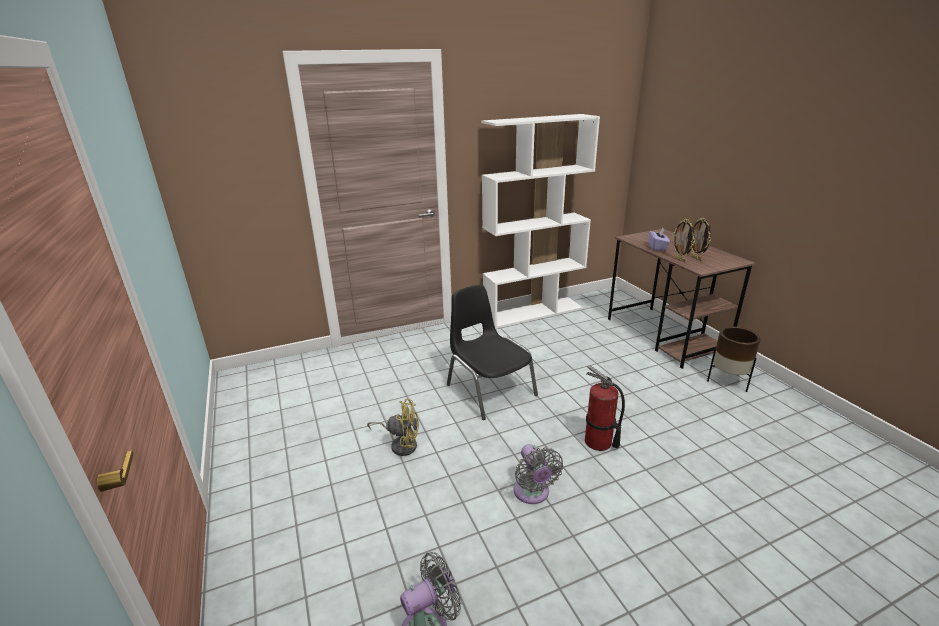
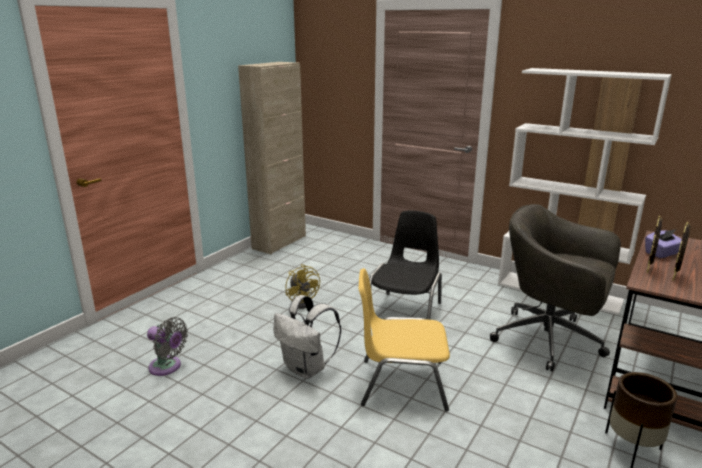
camera: 55 degrees right, 5 degrees down
(238, 407) = (279, 242): none -> beige cabinet
(532, 493) = (307, 369): grey fan -> white backpack
(592, 347) = (550, 340): none -> grey office chair
(598, 442) = (401, 383): fire extinguisher -> yellow chair

